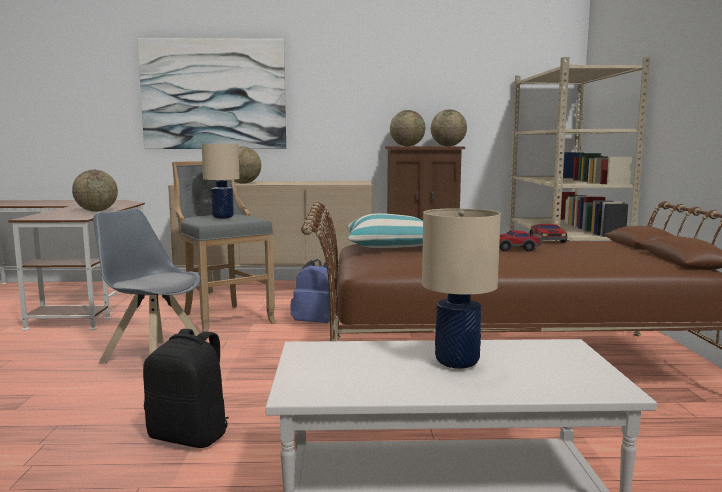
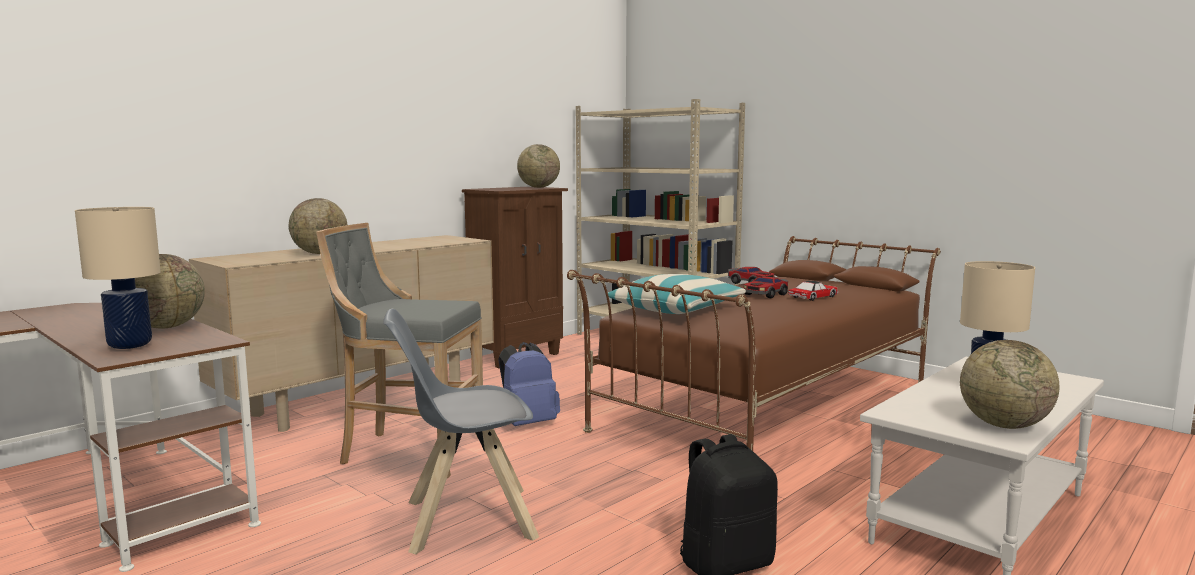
camera: 45 degrees left, 0 degrees up
(214, 94) = (229, 116): picture -> none
(223, 218) = (409, 307): beige table lamp -> beige table lamp (130, 346)
(407, 146) = (493, 188): globe -> globe (1004, 425)
(548, 256) = (813, 297): none -> toy car

